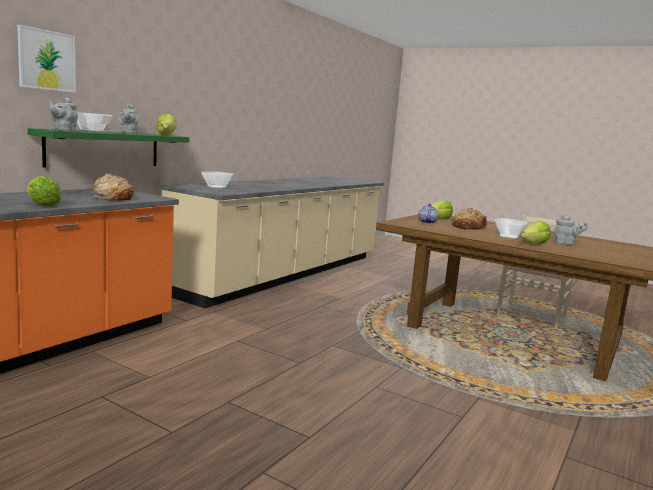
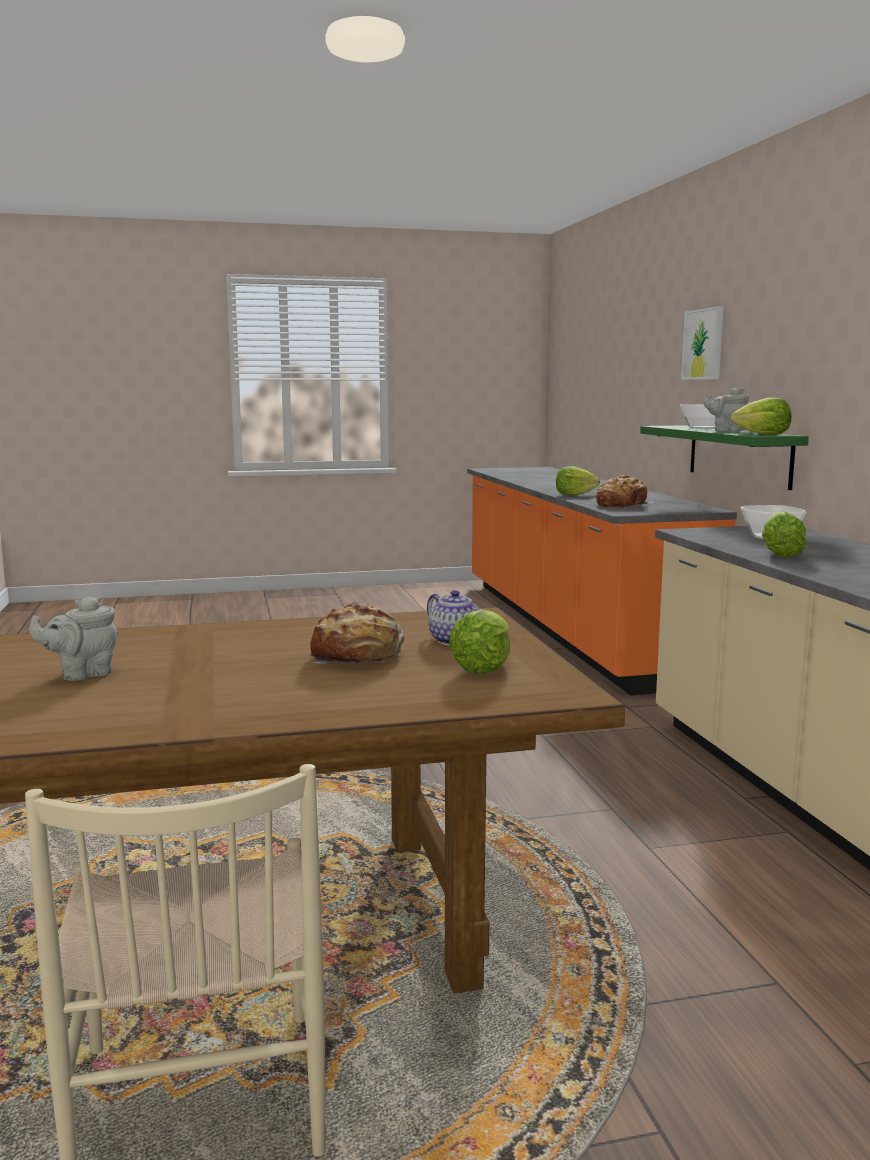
camera: 135 degrees right, 0 degrees up
(64, 130) = (665, 426): grey teapot -> none
(508, 237) = (230, 651): bowl -> none
(533, 244) = (155, 644): lettuce -> lettuce (779, 554)

